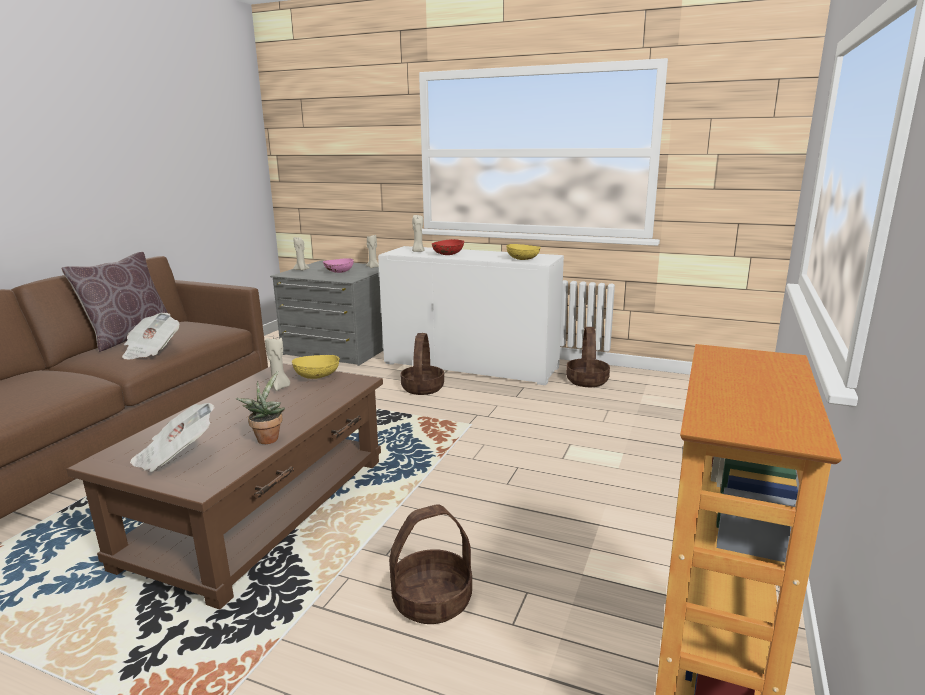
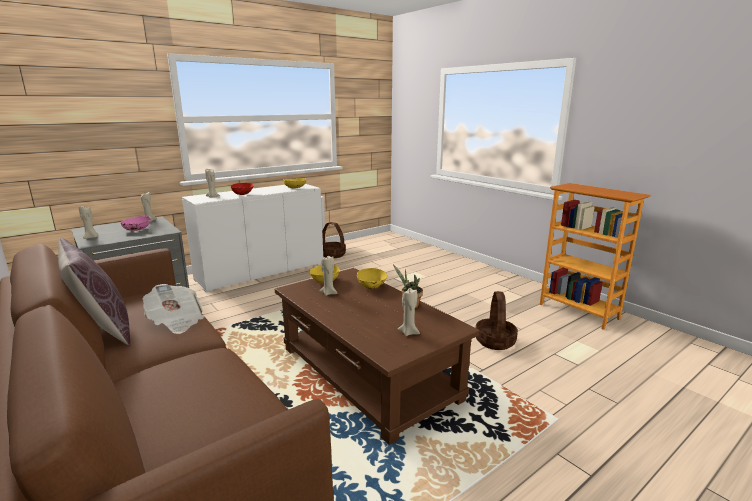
camera: 60 degrees left, 0 degrees up
(175, 456) = (408, 332): newspaper -> beige candle
(319, 403) = (372, 287): none -> yellow bowl
(422, 388) = (269, 291): basket -> none

